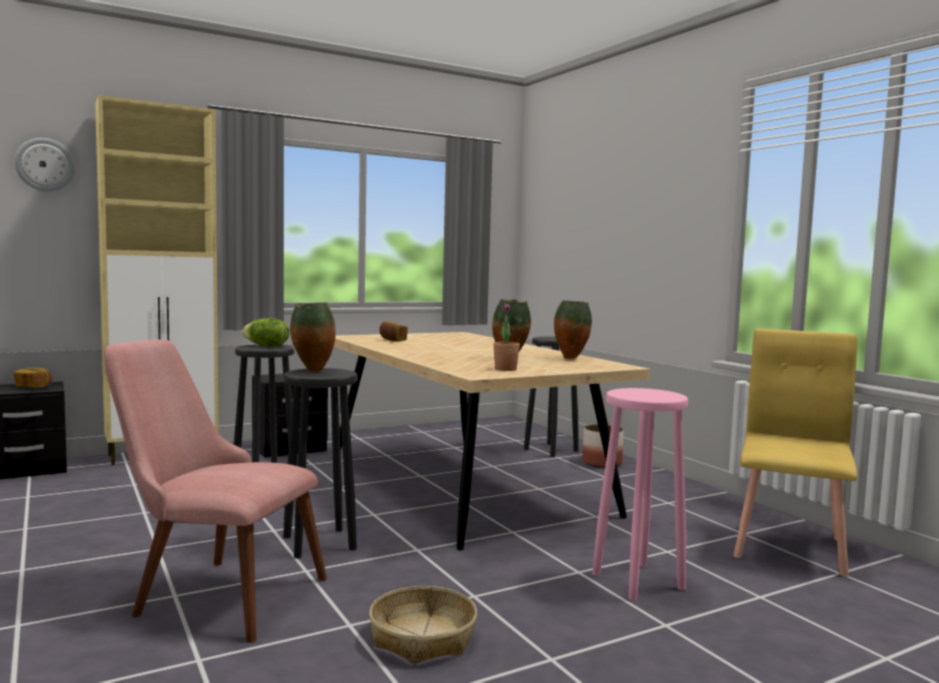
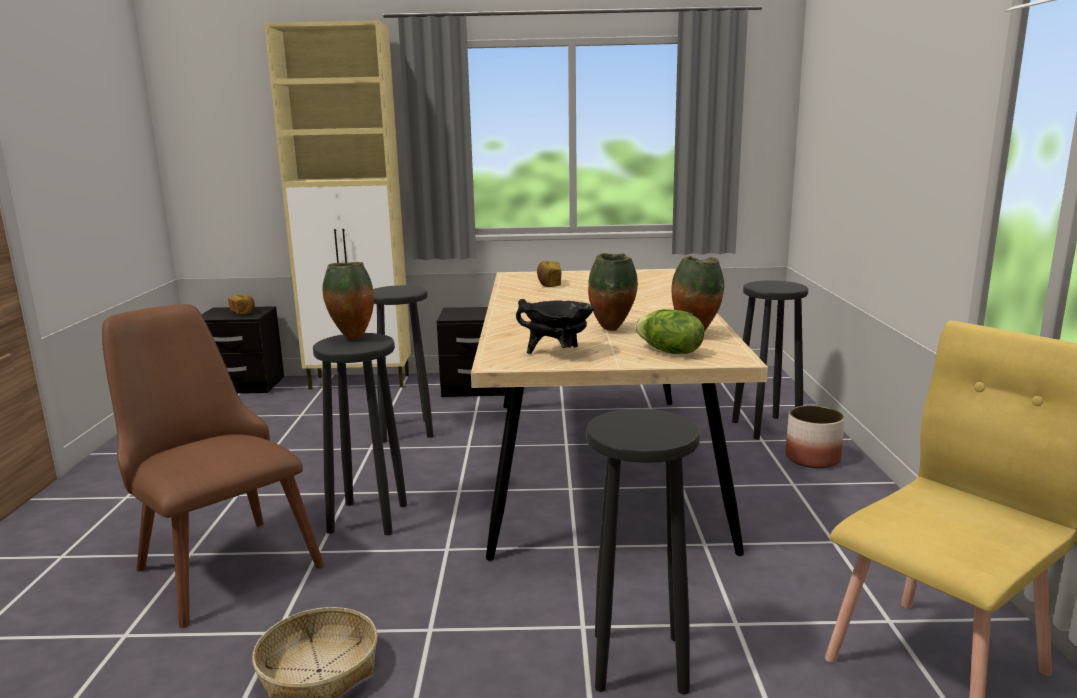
camera: 30 degrees right, 10 degrees up
(45, 165) = (243, 97): wall clock -> none
(212, 593) = (217, 559): pink chair -> brown chair
(266, 346) = (400, 289): lettuce -> lettuce (669, 352)
(505, 369) = (558, 353): potted plant -> black cooking pot
(636, 581) = (638, 662): pink stool -> black stool

